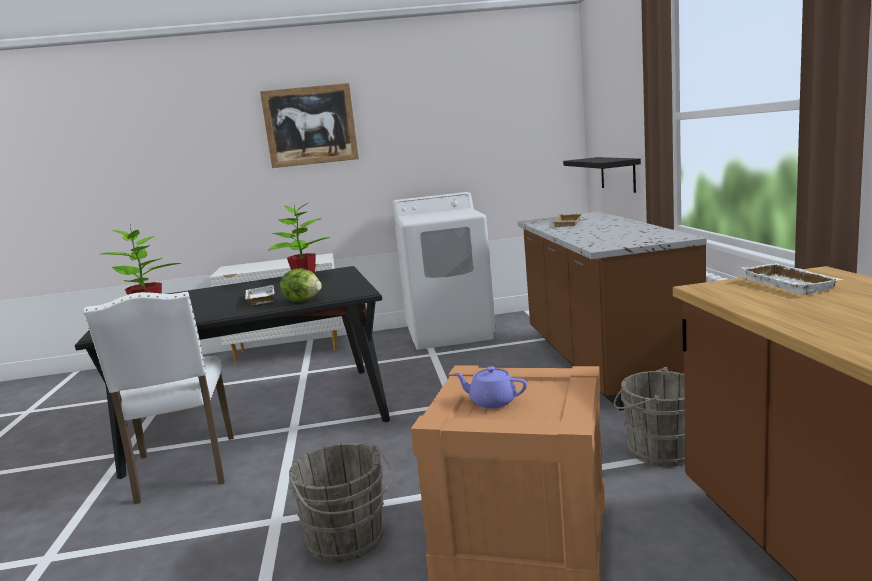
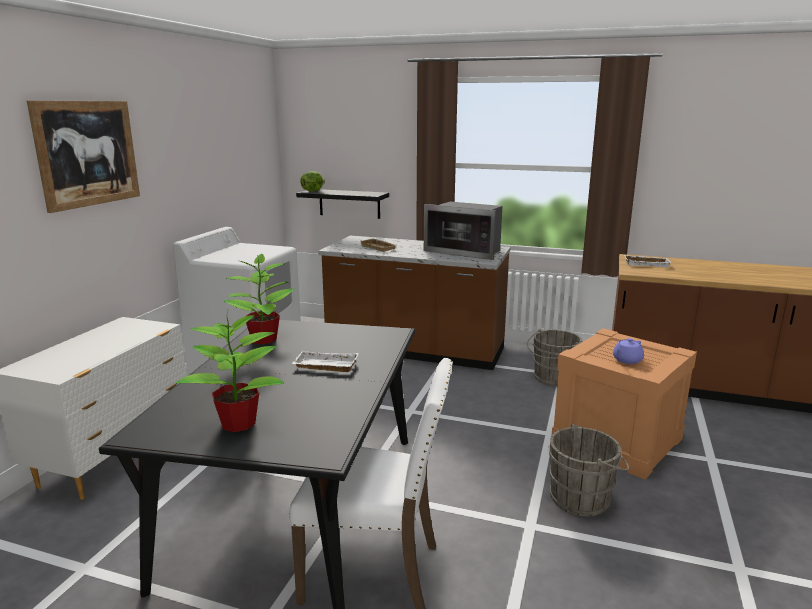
camera: 65 degrees left, 5 degrees up
(303, 300) = (378, 352): lettuce -> lettuce (312, 191)
(628, 236) = (465, 251): none -> microwave

